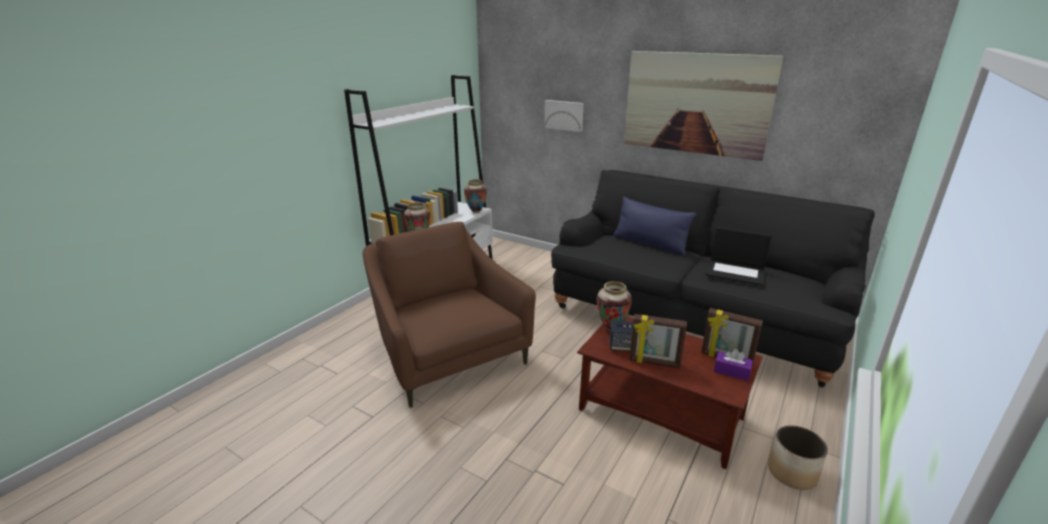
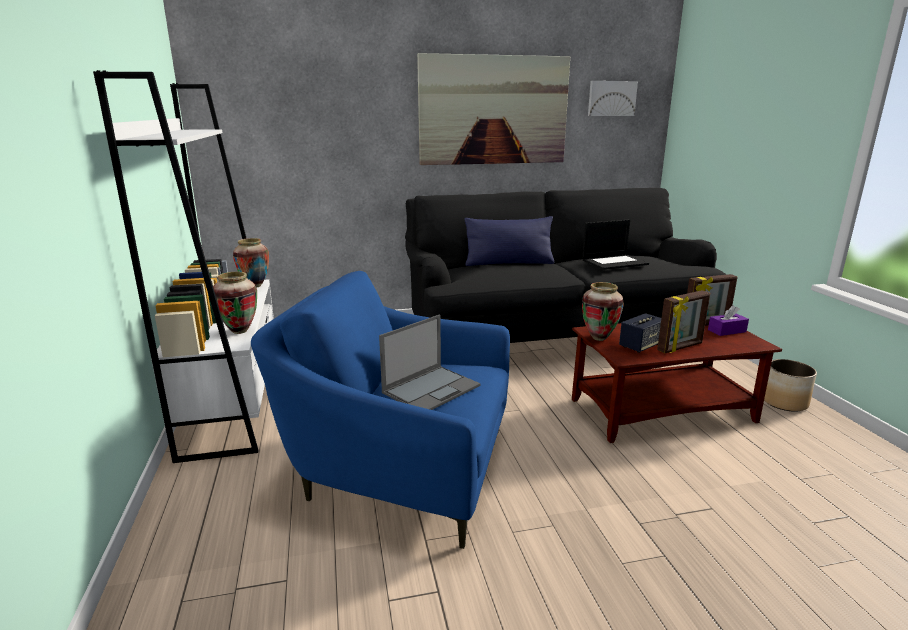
camera: 45 degrees left, 5 degrees down
(446, 354) = (399, 469): brown armchair -> blue armchair
(447, 310) = (432, 389): none -> laptop
(564, 115) = (333, 140): picture -> picture (611, 98)

